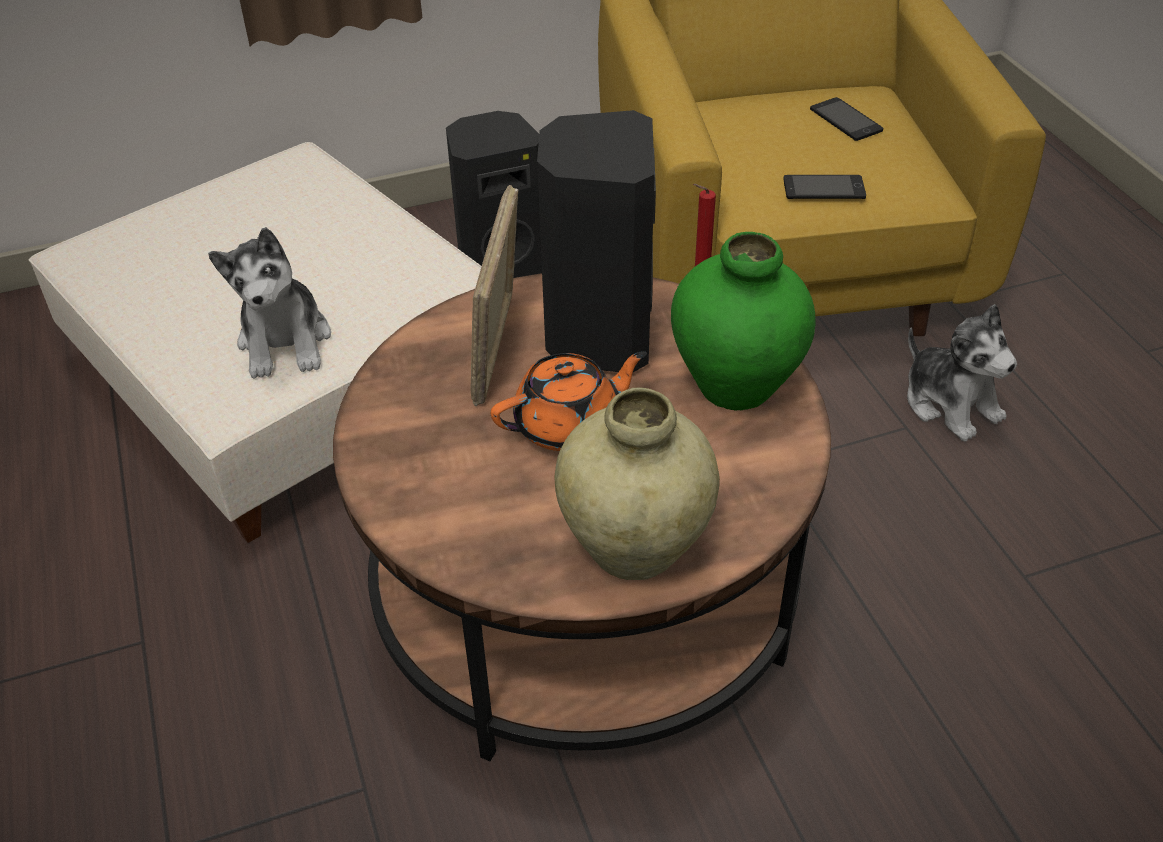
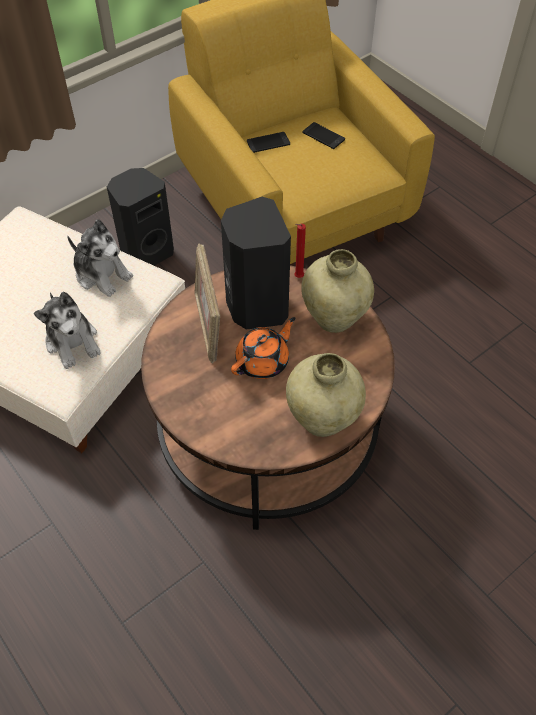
camera: 20 degrees left, 10 degrees up
(735, 386) = (334, 318): green vase -> beige vase
(824, 188) = (328, 184): phone -> phone (268, 143)
(950, 404) = (408, 277): plush toy -> plush toy (102, 274)

